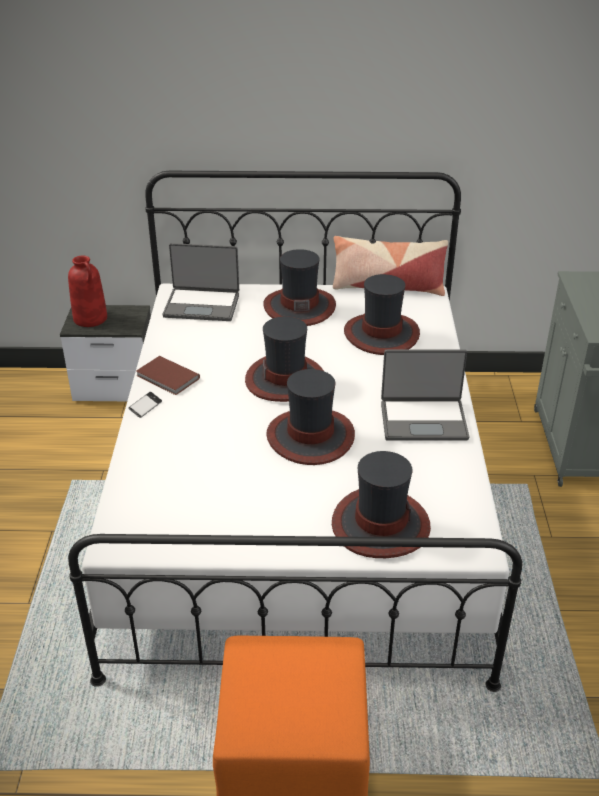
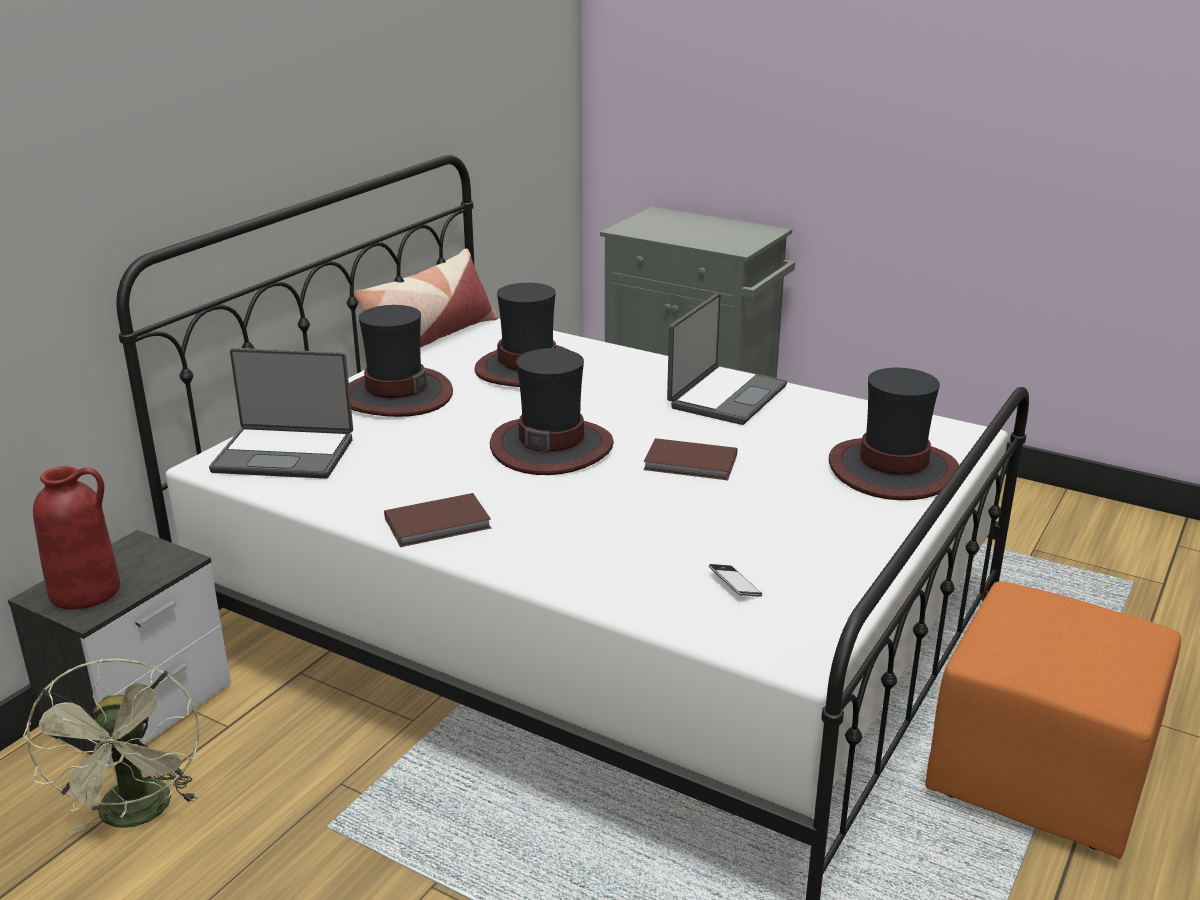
camera: 60 degrees left, 10 degrees down
(49, 424) = (137, 816): none -> green fan
(145, 407) = (492, 558): phone -> phone (734, 585)
(202, 305) = (285, 454): laptop -> laptop turned 60 degrees clockwise
(310, 437) = (691, 464): hat -> brown book

